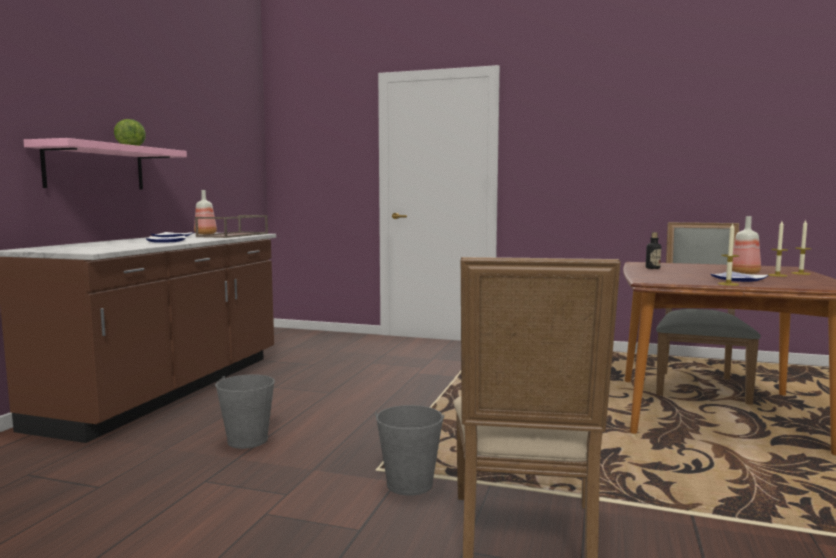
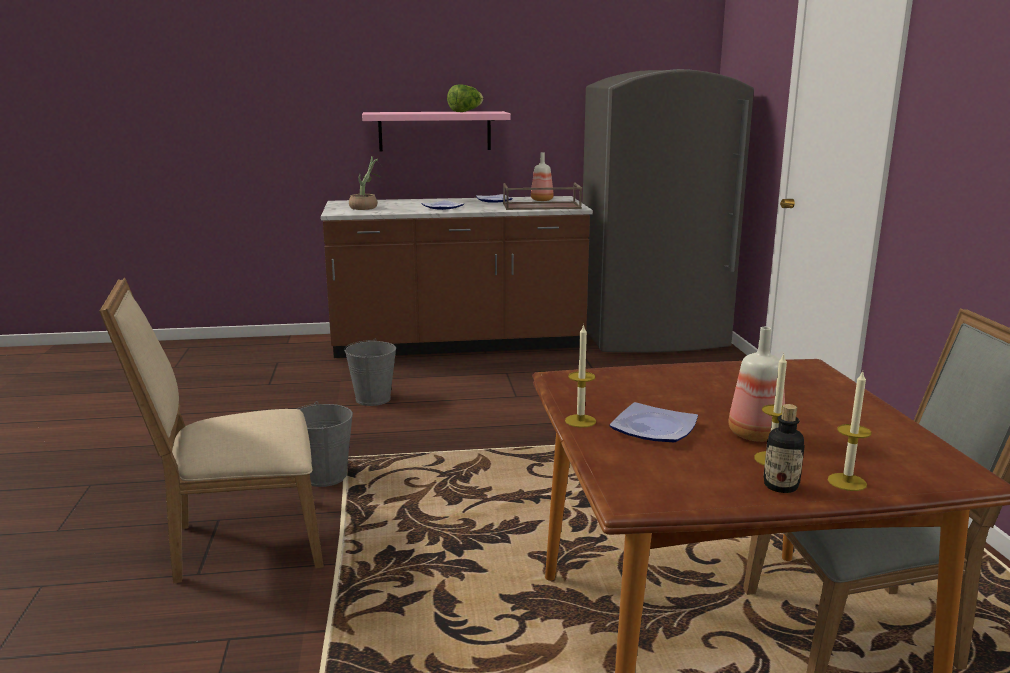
camera: 65 degrees right, 10 degrees up
(94, 247) = (367, 207): none -> potted plant
(282, 341) = (653, 337): none -> grey fridge
(652, 268) = (733, 375): bottle -> bottle (780, 486)

